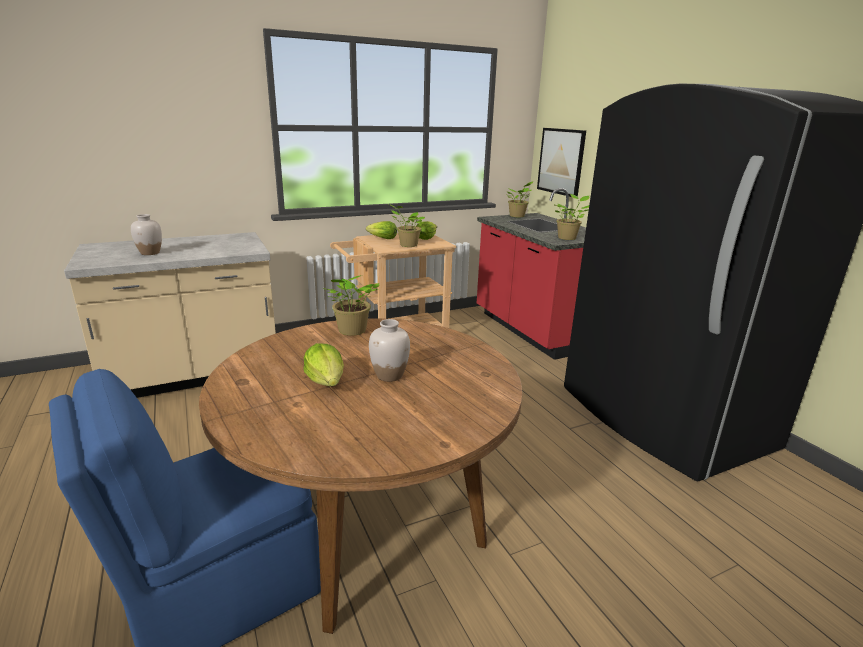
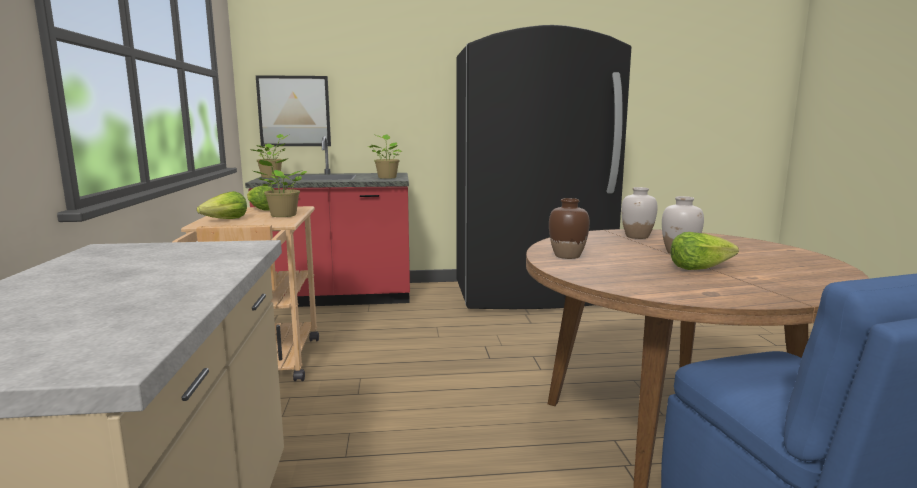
camera: 70 degrees left, 10 degrees down
(150, 253) = (120, 303): white vase -> white vase (637, 236)
(351, 331) = (567, 256): potted plant -> brown vase

